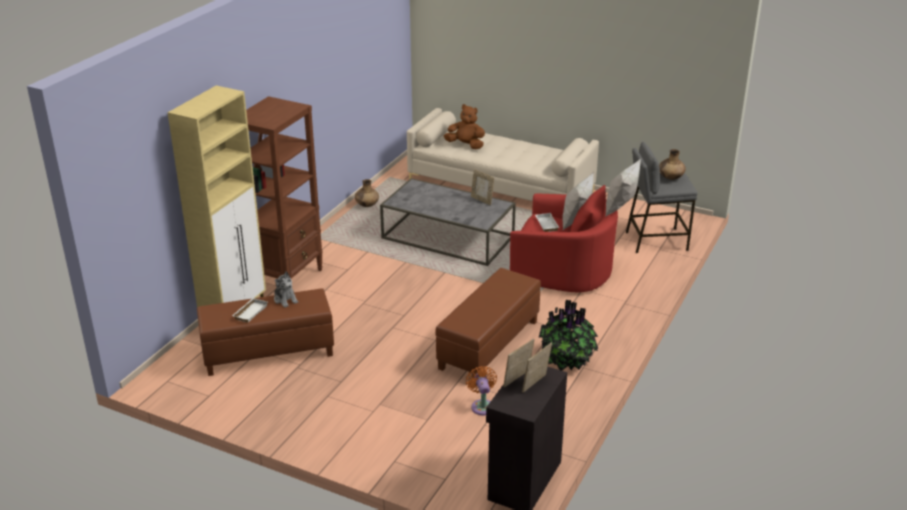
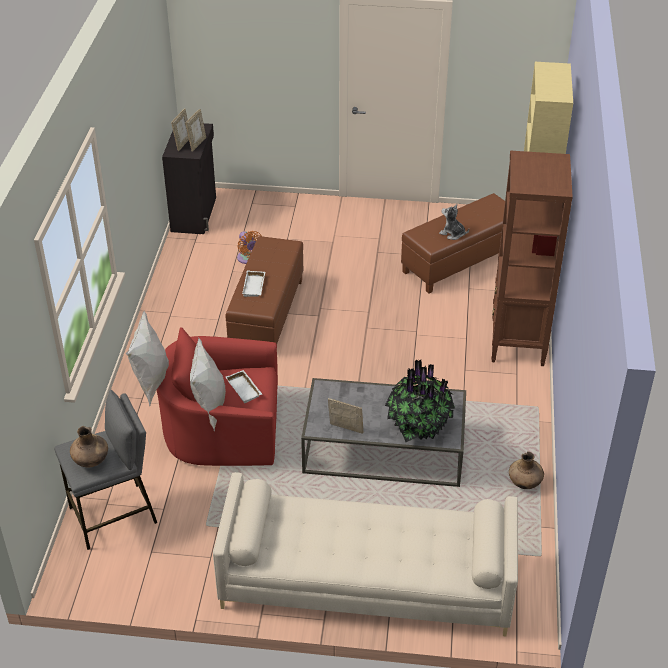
camera: 160 degrees right, 10 degrees up
(250, 312) = (471, 216): white tray -> white tray (255, 287)
(466, 145) = (427, 537): brown plush toy -> none
(567, 362) = (187, 314): potted plant -> potted plant (418, 425)

